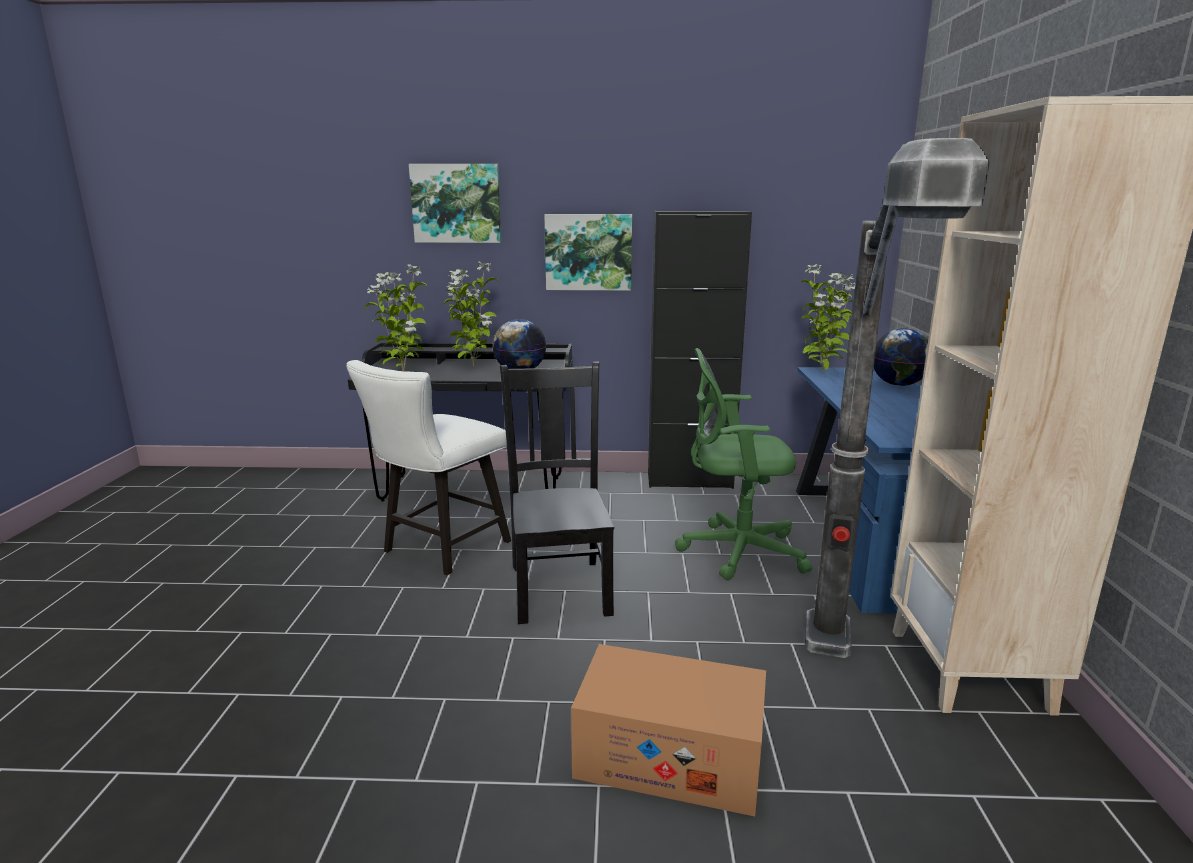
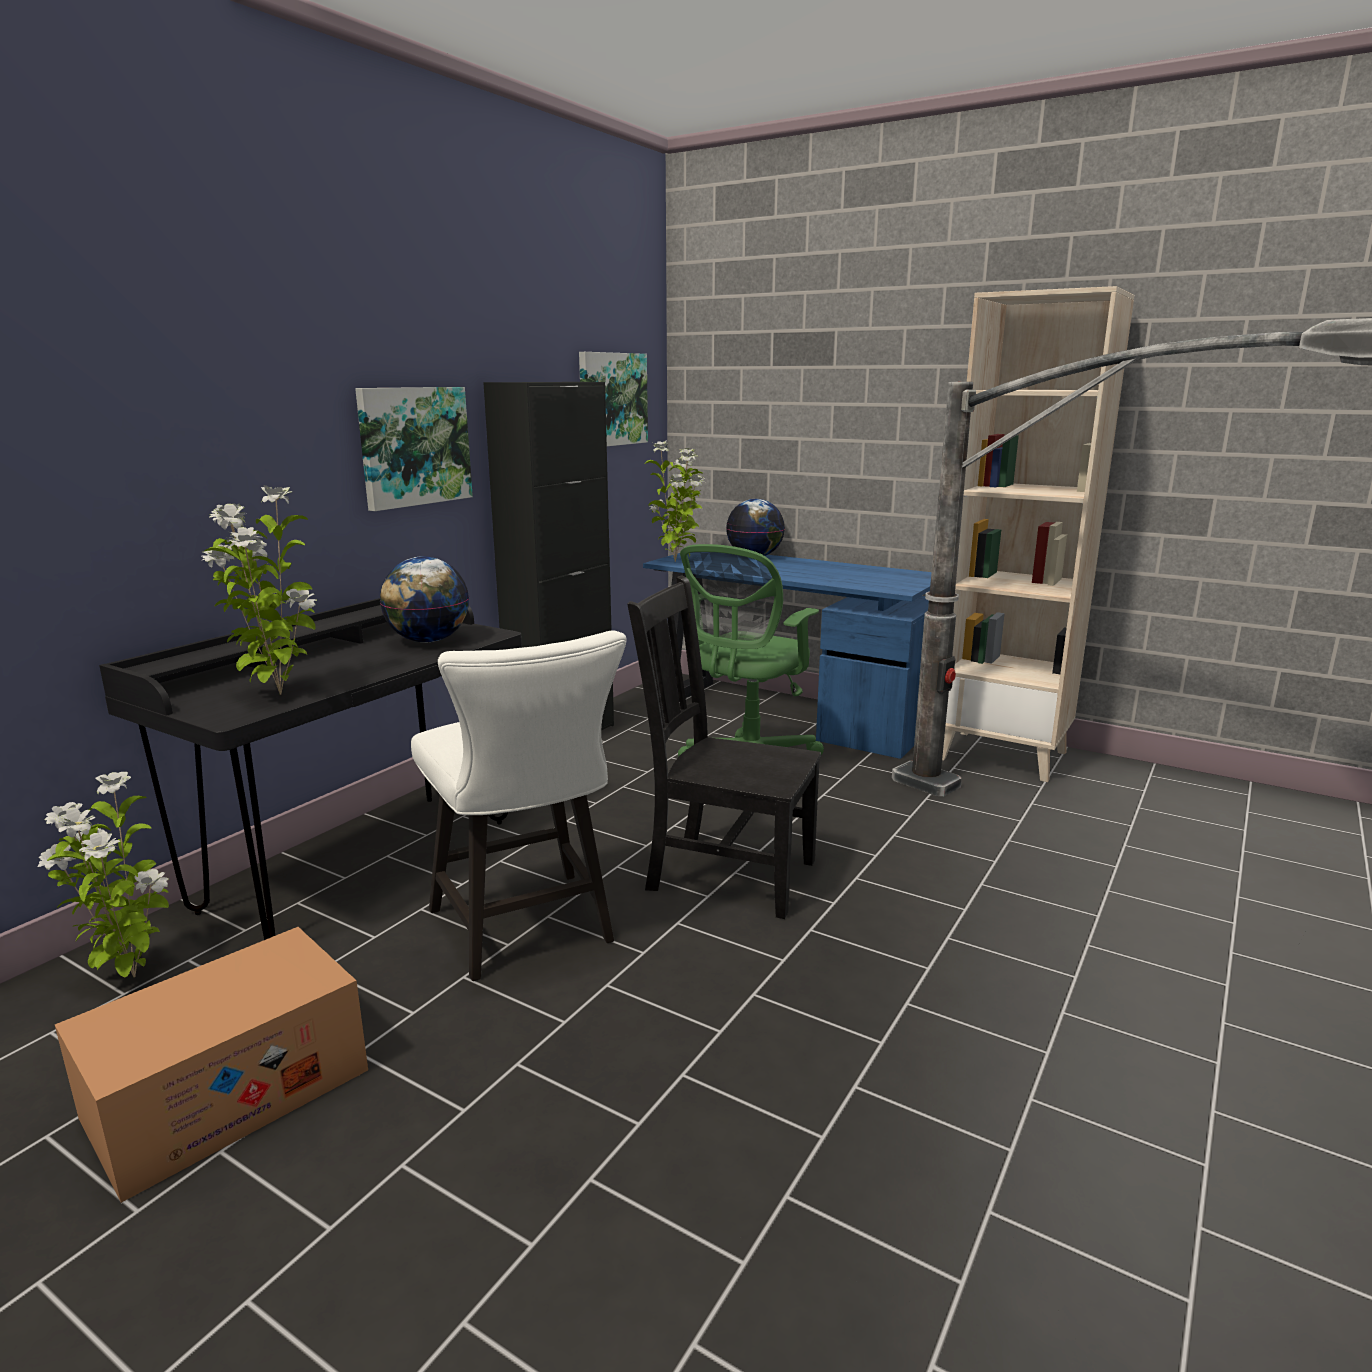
camera: 60 degrees left, 0 degrees up
(456, 203) = (216, 370): picture -> picture (611, 399)
(472, 366) = (335, 656): potted plant -> potted plant (130, 977)
(669, 756) = (1060, 900): cardboard box -> cardboard box (228, 1093)

